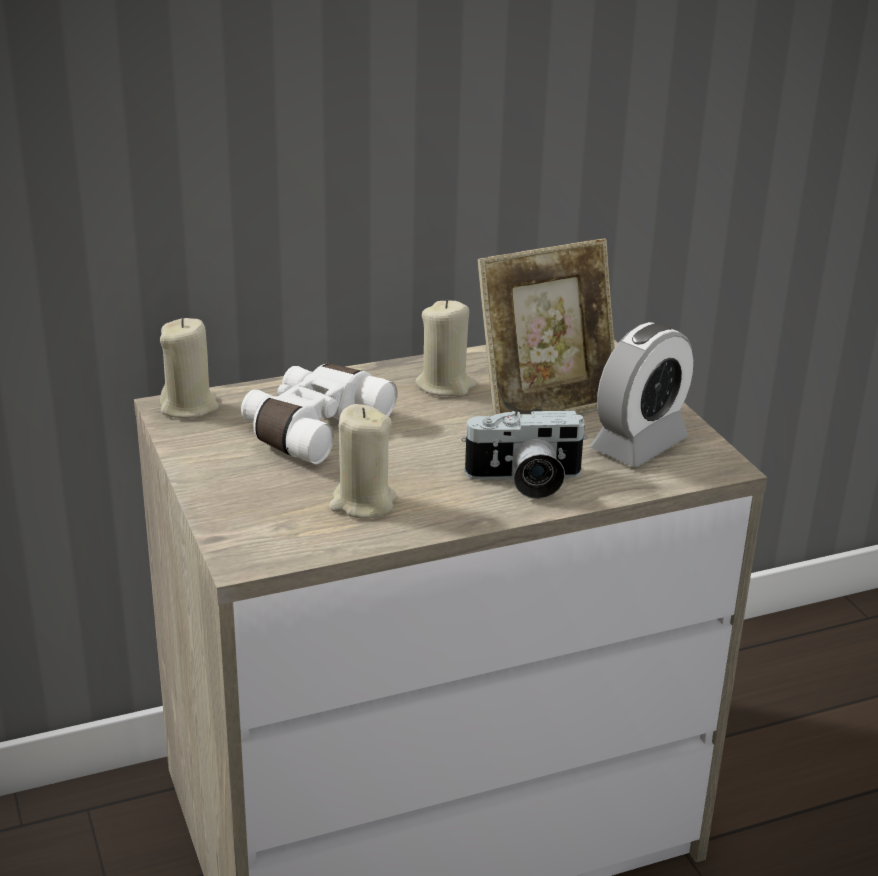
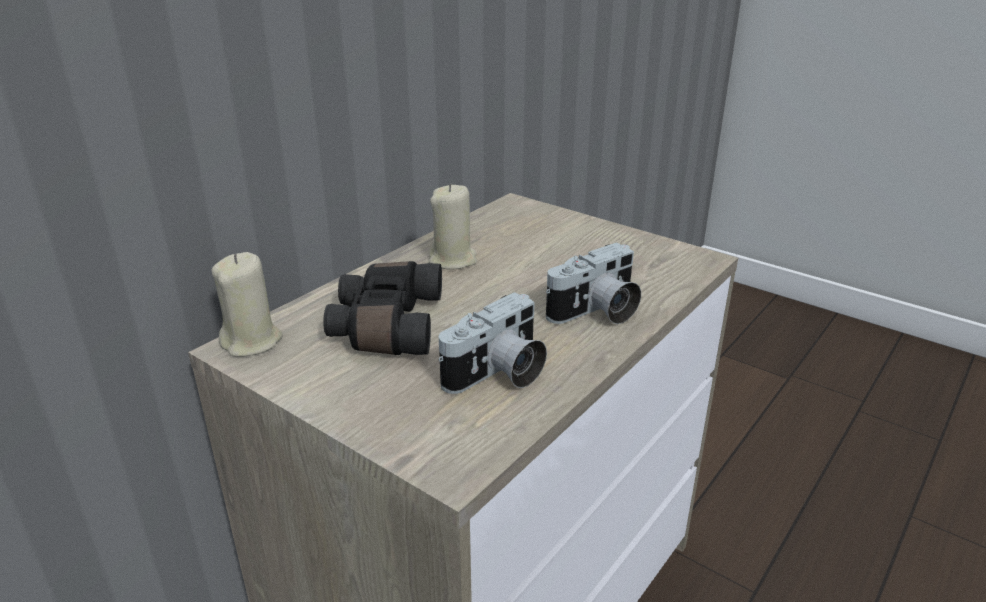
camera: 30 degrees left, 0 degrees up
(312, 428) = (385, 326): white binoculars -> black binoculars
(362, 503) = (498, 375): beige candle -> camera
(546, 405) = (541, 253): picture frame -> none
(639, 444) = (636, 261): alarm clock -> none

